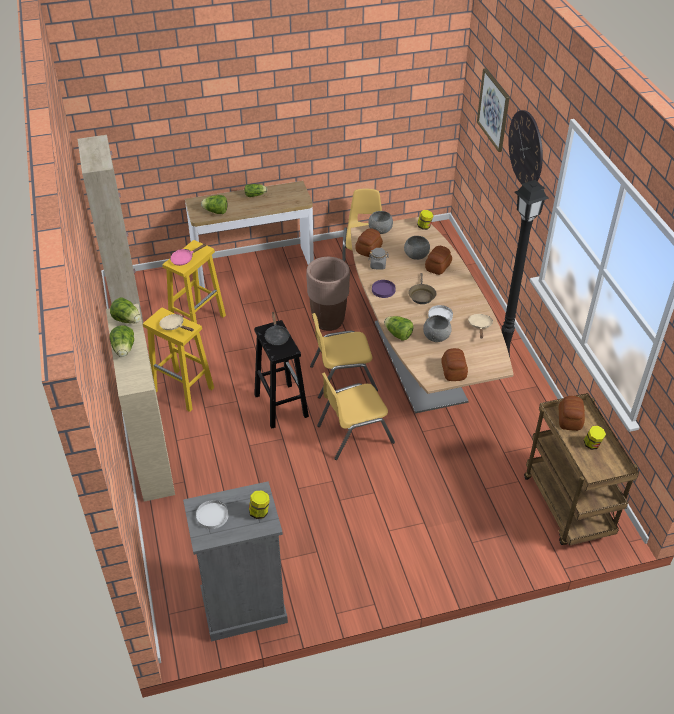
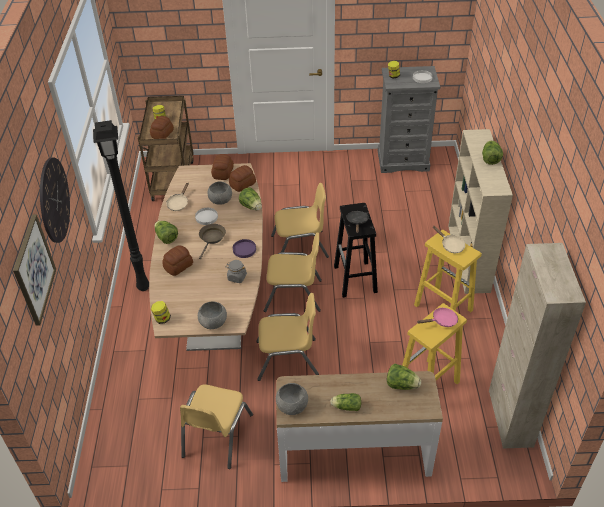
camera: 165 degrees left, 0 degrees up
(127, 320) = (491, 182): lettuce -> lettuce (166, 238)
(328, 321) = (287, 359): brown planter -> yellow chair
(369, 249) = (237, 299): bread -> bread (242, 184)
(416, 255) = (192, 283): grey bowl -> grey bowl (292, 406)

